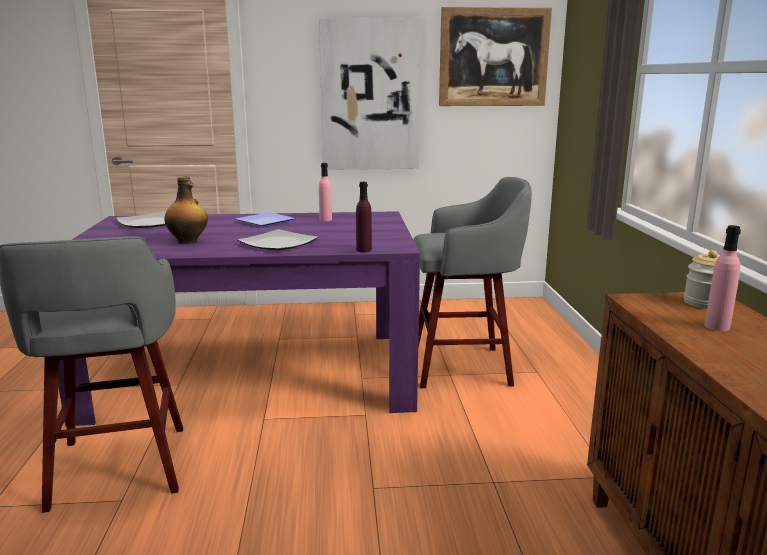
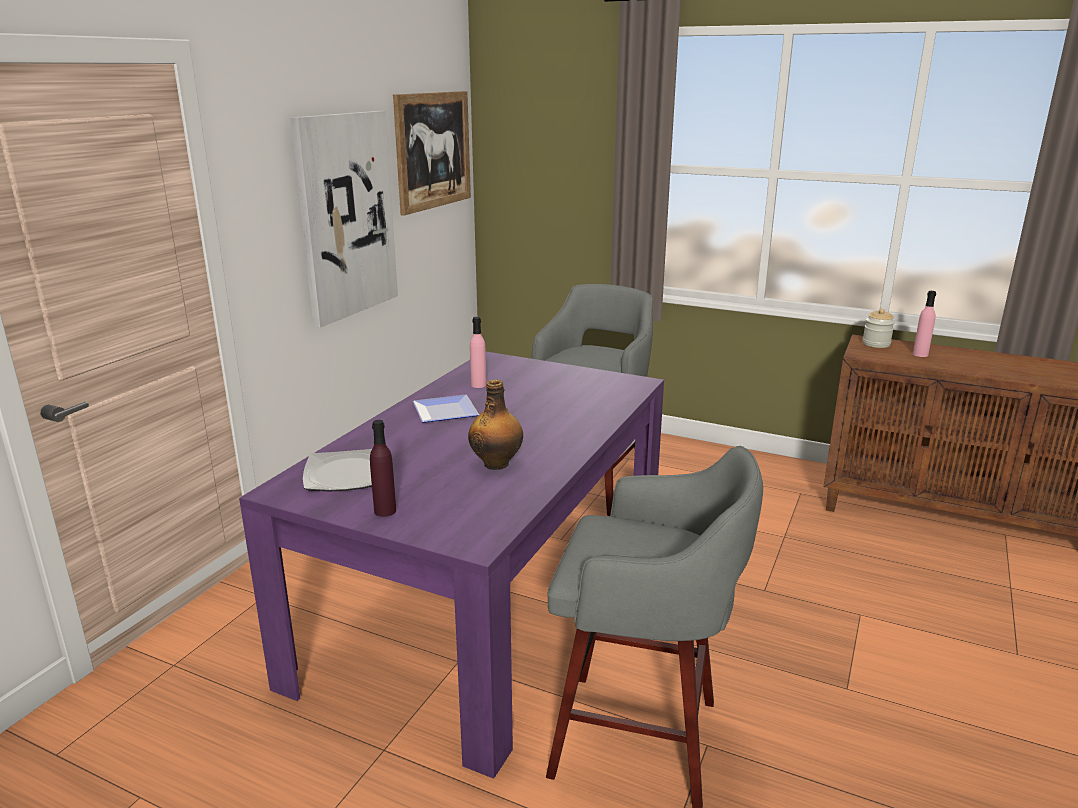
camera: 60 degrees left, 5 degrees up
(278, 244) = (565, 423): plate -> none
(364, 250) = (633, 395): purple bottle -> purple bottle (385, 511)

